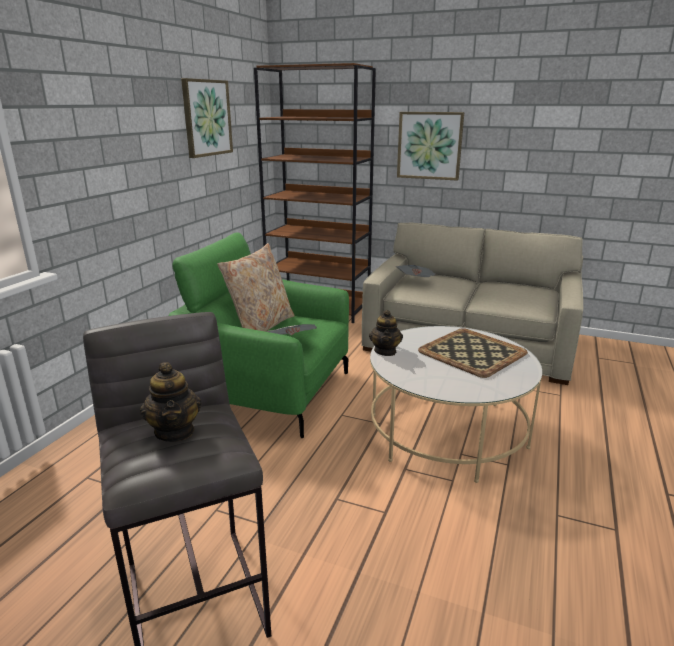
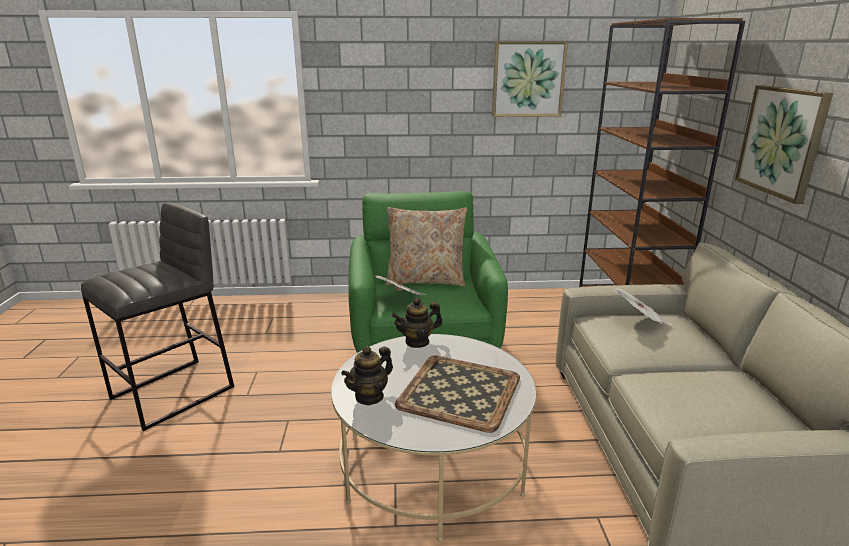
camera: 65 degrees right, 0 degrees up
(175, 431) = (142, 272): teapot -> teapot (369, 396)

